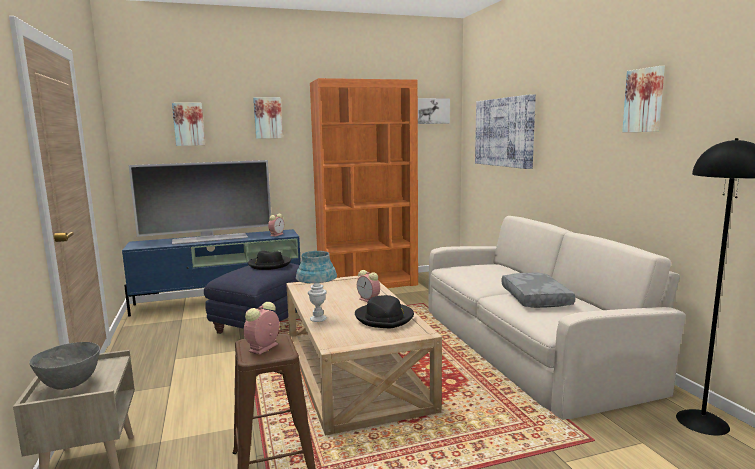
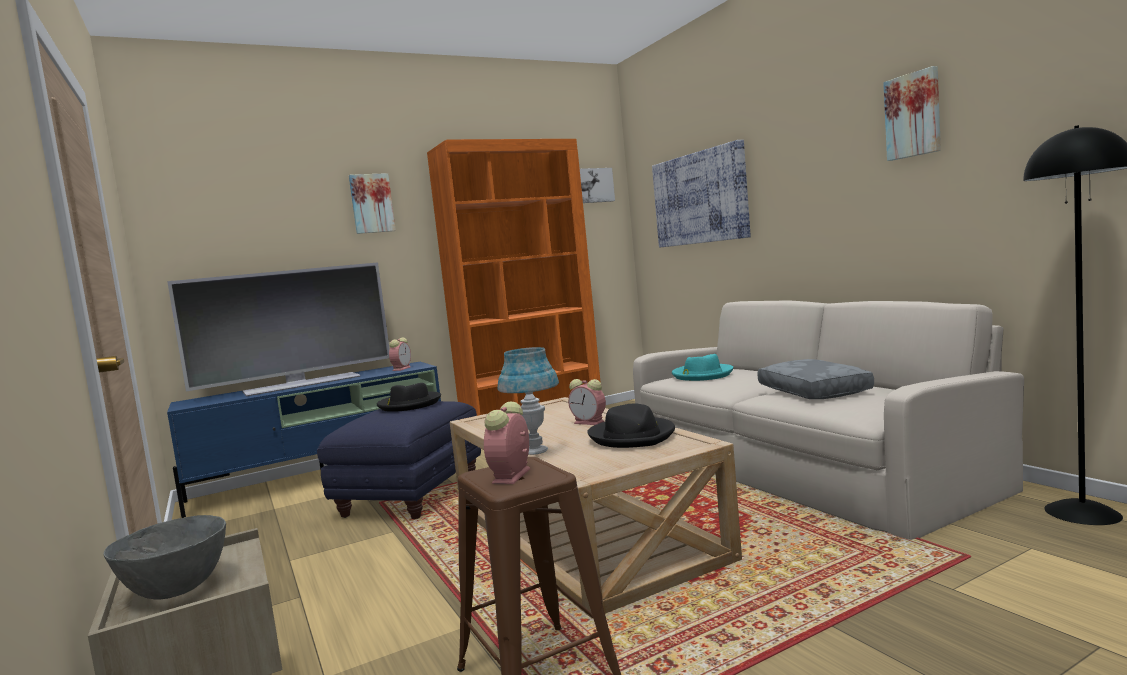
camera: 10 degrees left, 5 degrees down
(189, 124) = (255, 217): picture -> none
(474, 269) = (702, 375): none -> turquoise hat

